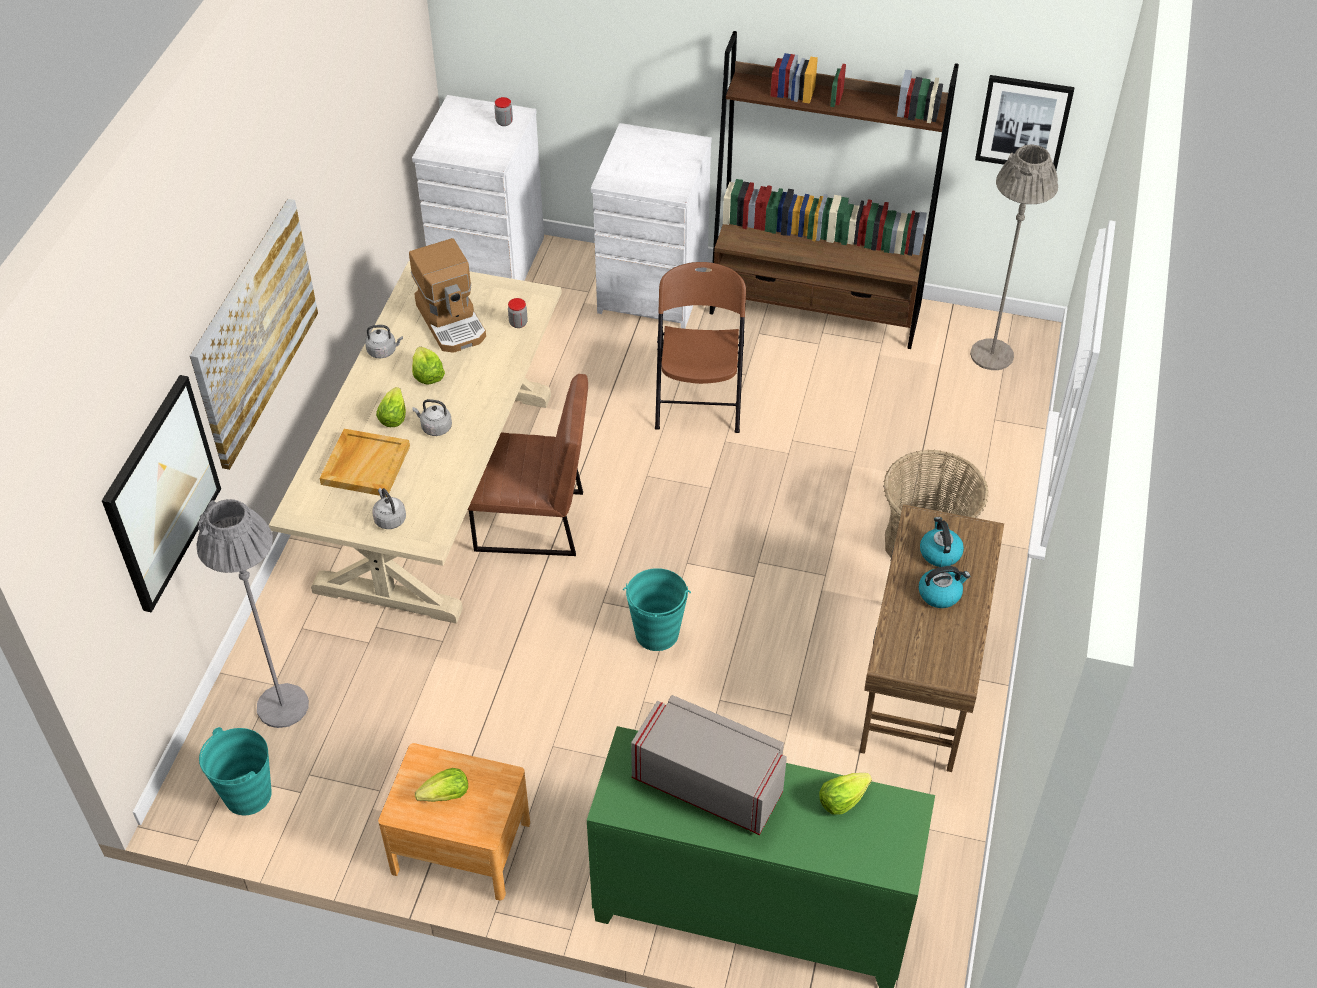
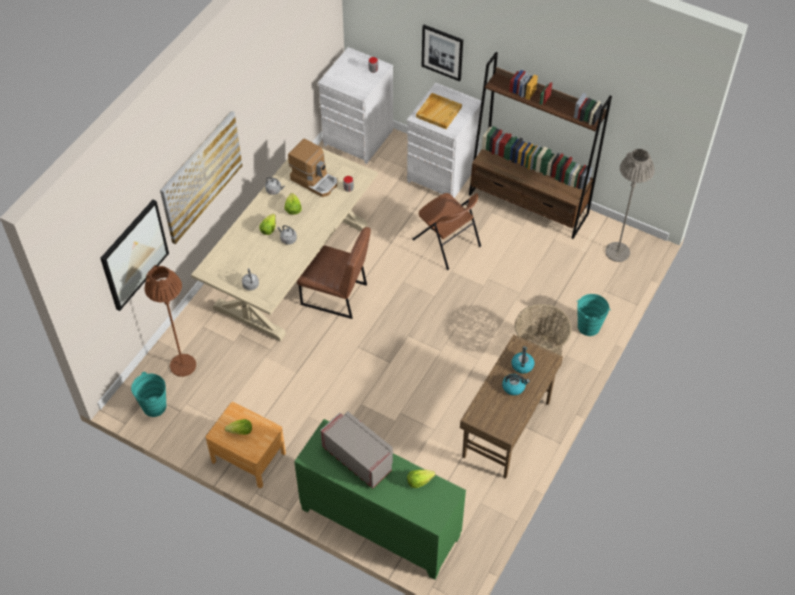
camera: 15 degrees right, 5 degrees up
(283, 706) = (183, 365): grey floor lamp -> brown floor lamp
(365, 464) = (247, 252): beige tray -> beige tray (438, 112)
(452, 321) = (314, 180): coffee machine -> coffee machine turned 45 degrees counterclockwise
(656, 634) = (380, 370): turquoise bucket -> turquoise bucket (588, 327)
(699, 397) = (446, 243): brown chair -> brown chair turned 120 degrees clockwise
(1023, 123) = (647, 133): picture -> picture (442, 52)

